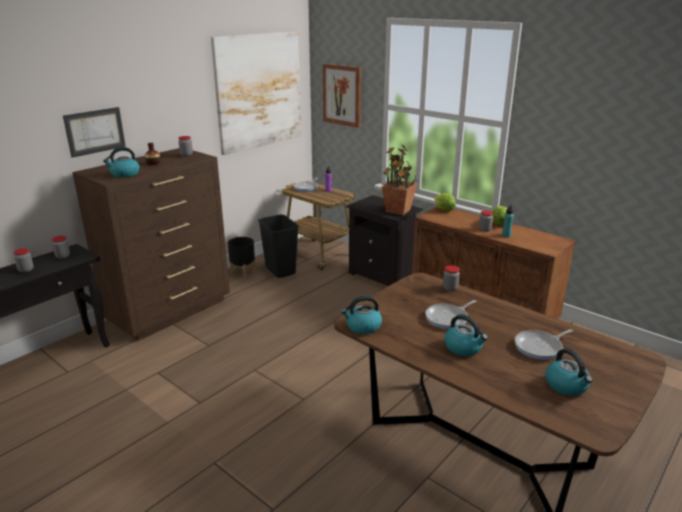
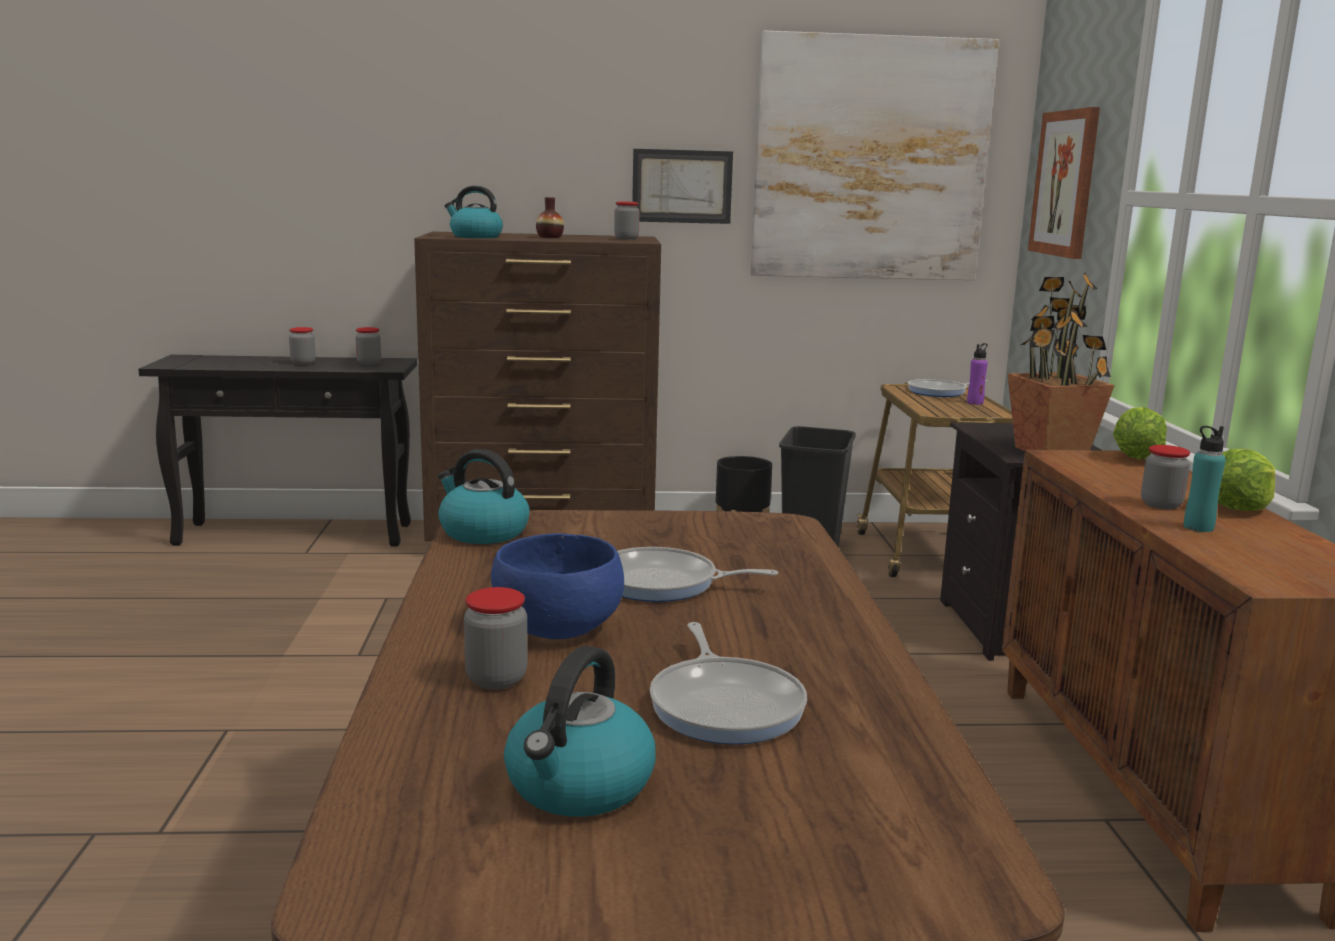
camera: 45 degrees right, 10 degrees down
(95, 131) = (490, 172): picture -> picture (682, 186)
(450, 288) = (804, 553): jar -> jar (496, 679)
(463, 347) = (559, 627): kettle -> blue bowl
(540, 347) = (725, 705): frying pan -> frying pan turned 120 degrees counterclockwise

